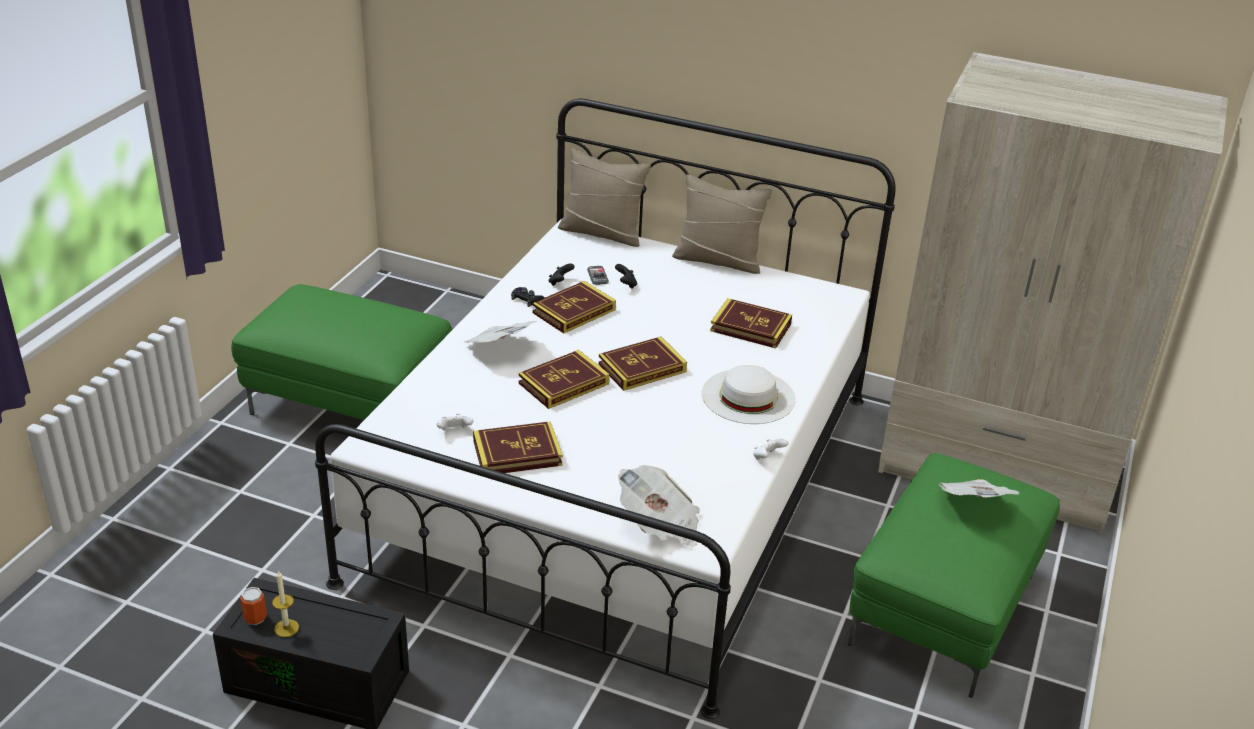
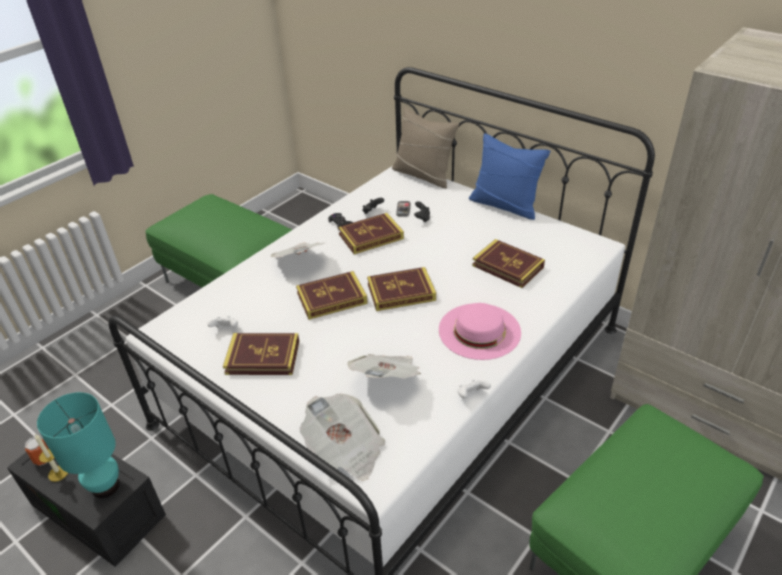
camera: 20 degrees right, 5 degrees up
(357, 630) = (106, 486): none -> turquoise table lamp
(718, 260) = (505, 205): beige pillow -> blue pillow
(748, 396) = (479, 330): white hat -> pink hat
(974, 505) = (667, 473): newspaper -> newspaper (387, 379)

